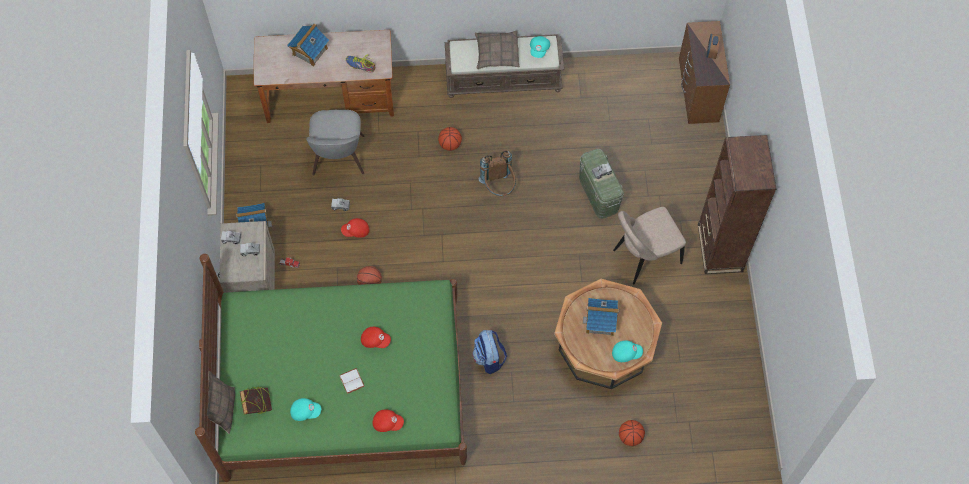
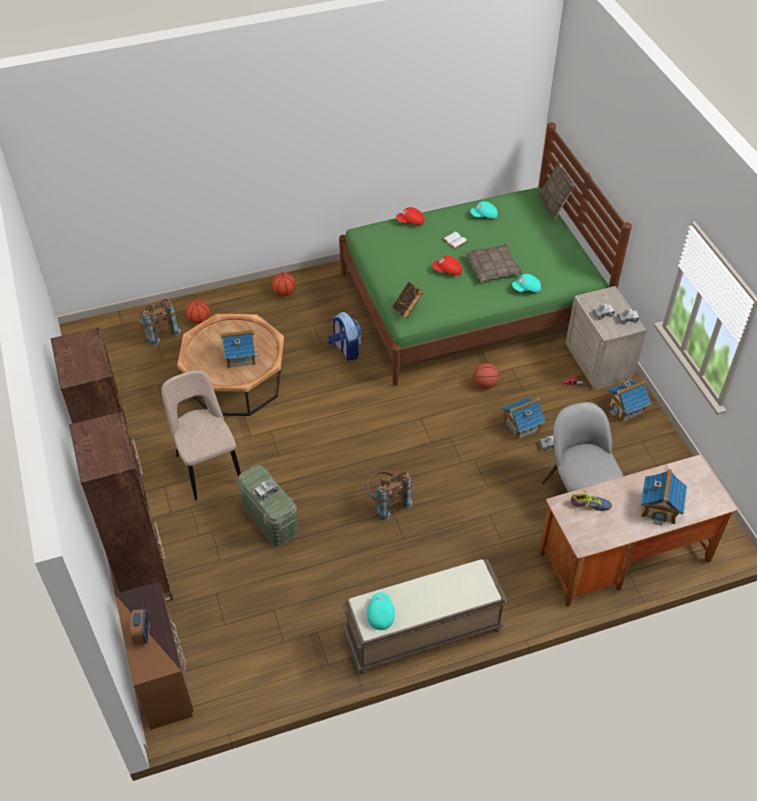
camera: 165 degrees right, 15 degrees down
(258, 406) = (526, 212): book -> book (407, 310)
(356, 231) = (521, 426): red cap -> toy house
(450, 144) = (458, 535): basketball -> basketball (284, 292)
(497, 53) = (434, 595): pillow -> pillow (493, 267)
(626, 353) = (210, 337): turquoise cap -> turquoise cap (526, 289)
(644, 258) = (207, 466): beige chair -> beige chair turned 75 degrees counterclockwise
(674, 430) = (158, 332): none -> brown backpack
(706, 169) = (144, 578): none -> brown bookcase

